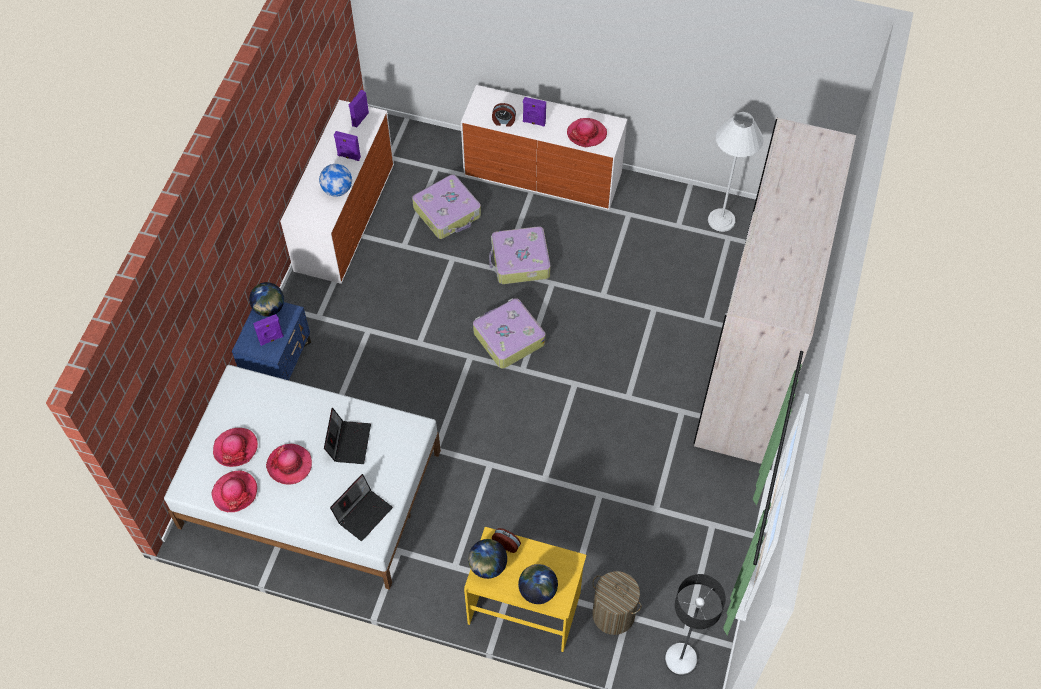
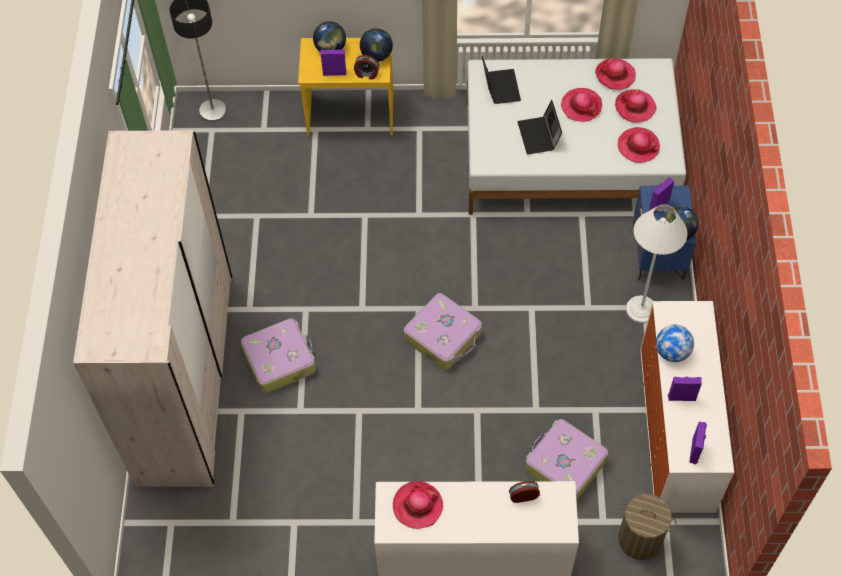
camera: 165 degrees right, 0 degrees up
(257, 403) = (638, 146): none -> hat
(363, 513) = (500, 87): laptop -> laptop turned 150 degrees clockwise
(520, 261) = (461, 426): suitcase -> suitcase (280, 360)
(534, 122) = (486, 504): purple speaker -> purple speaker (334, 72)
(613, 614) = (275, 127): laundry basket -> laundry basket (640, 539)
(721, 220) = (244, 544): white floor lamp -> white floor lamp (641, 309)

